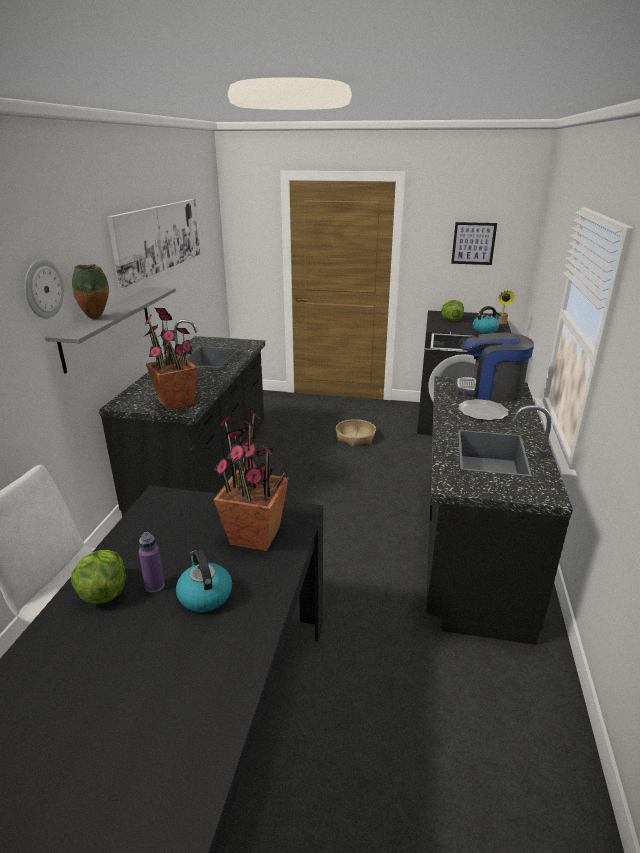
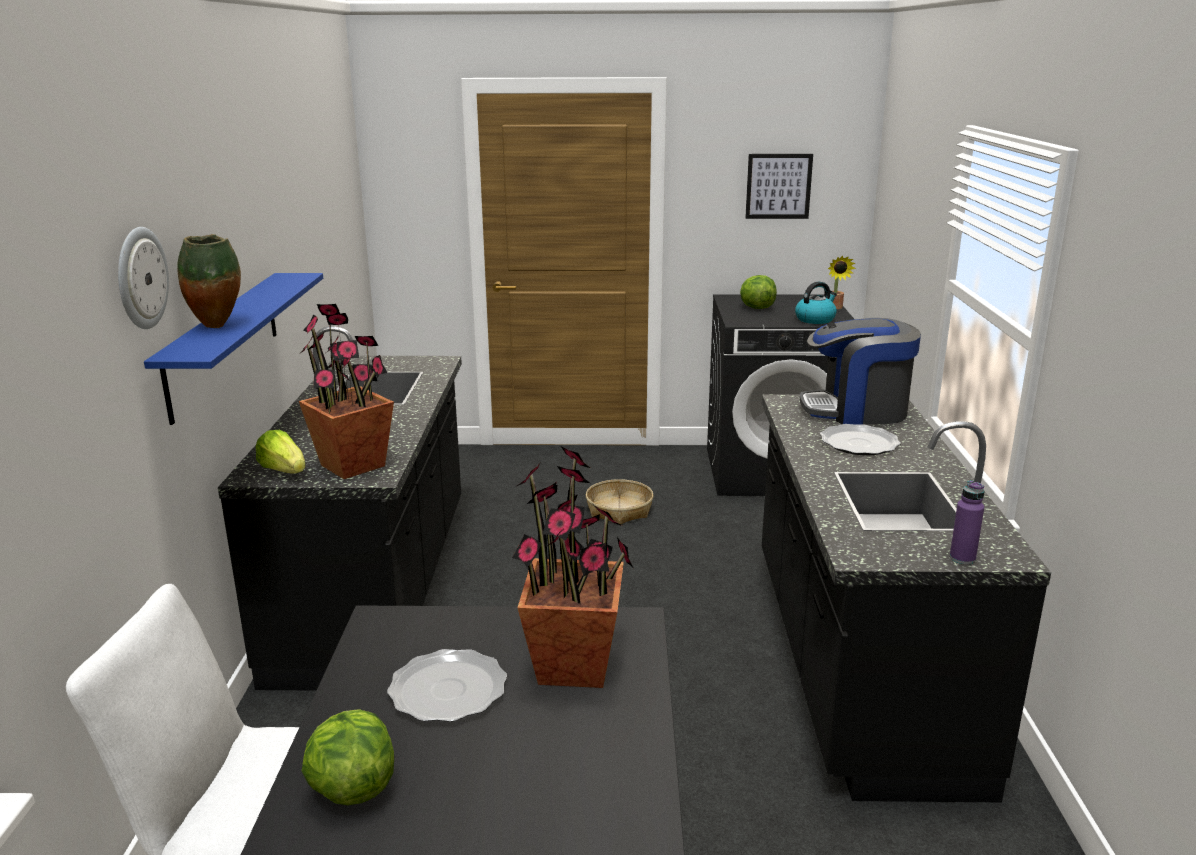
camera: 10 degrees left, 5 degrees down
(107, 326) = (224, 342): grey shelf -> blue shelf
(137, 403) = (284, 471): none -> lettuce
(155, 585) = (437, 764): purple bottle -> purple bottle (962, 558)
(159, 238) = (284, 191): picture -> none
(179, 541) = (448, 689): none -> plate
(204, 595) = (530, 769): kettle -> none

